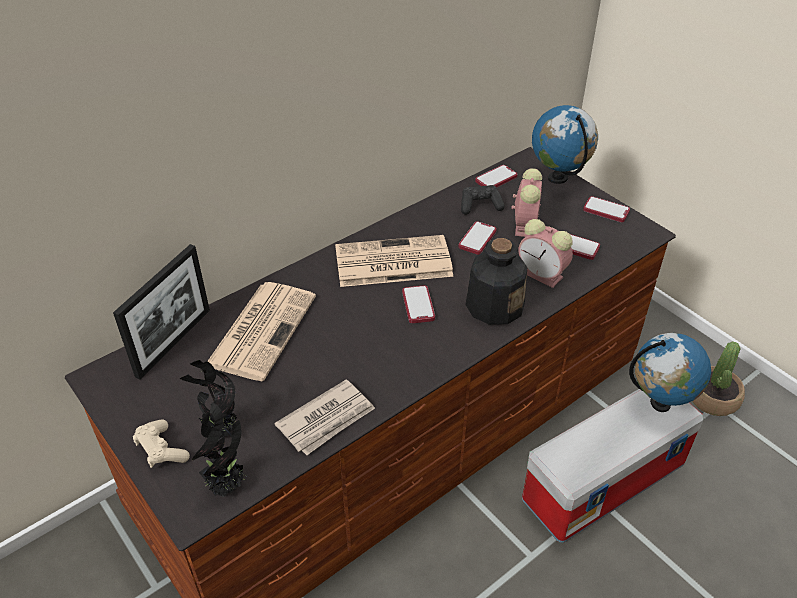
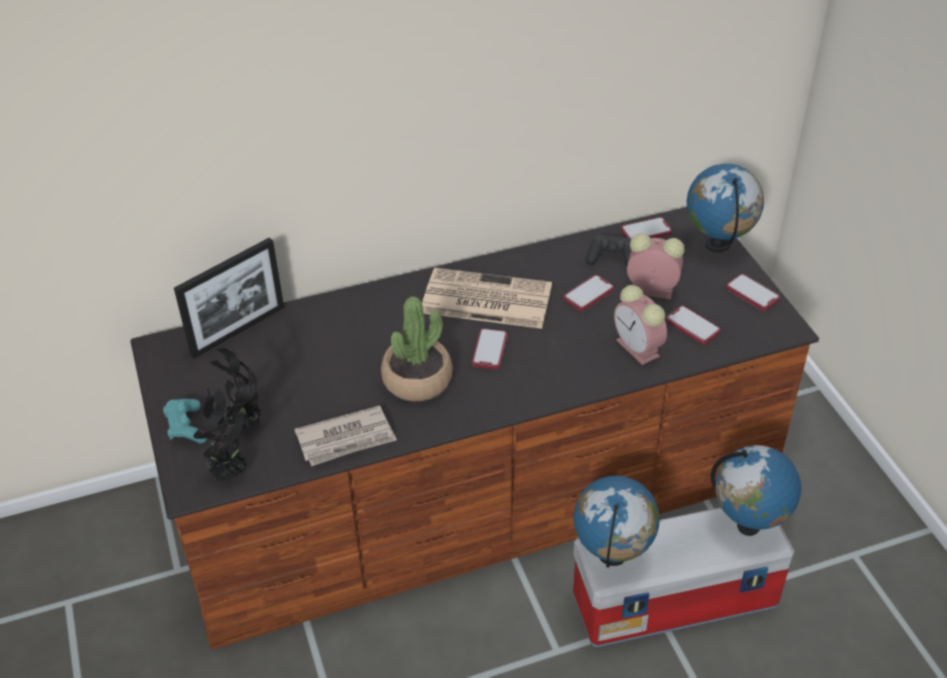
camera: 20 degrees right, 0 degrees up
(161, 450) = (186, 428): beige game controller -> turquoise game controller
(262, 329) = (325, 338): newspaper -> none
(494, 305) = (568, 368): bottle -> none
(524, 224) = (650, 289): alarm clock -> alarm clock turned 105 degrees counterclockwise
(568, 460) = (612, 556): none -> globe
(713, 398) = (854, 546): potted plant -> potted plant (417, 380)

